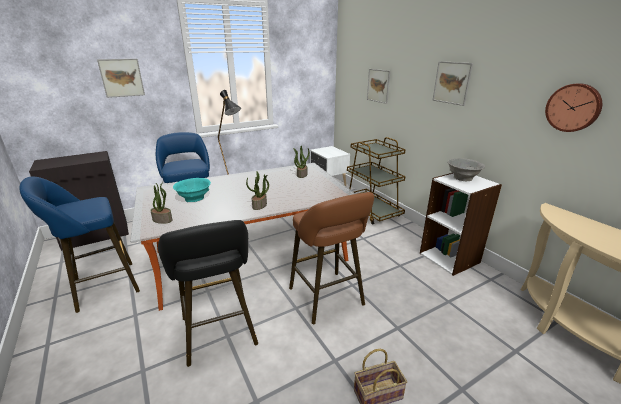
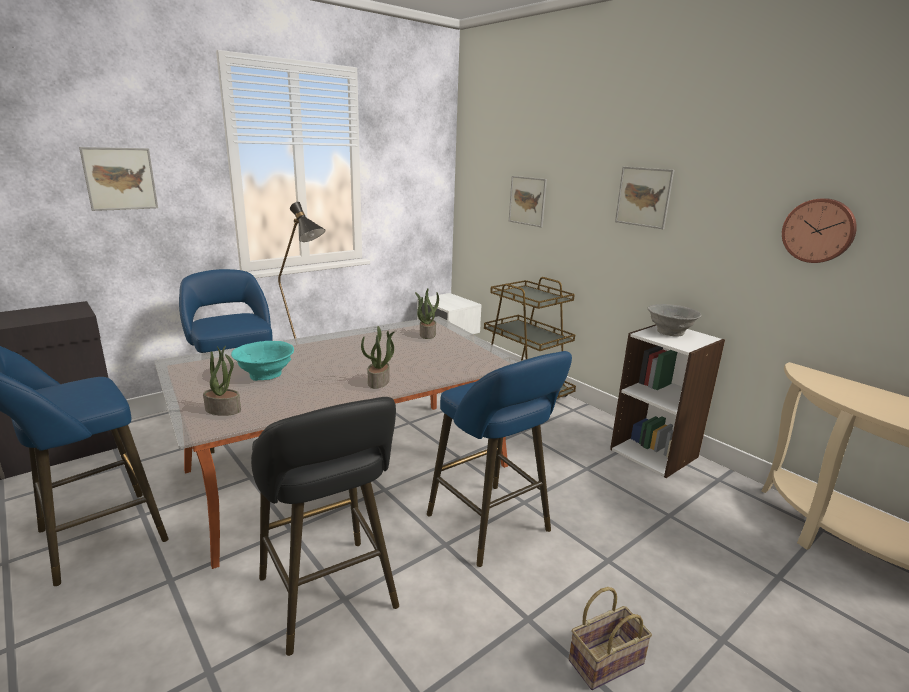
camera: 10 degrees left, 5 degrees down
(328, 299) = (492, 526): brown stool -> blue stool

